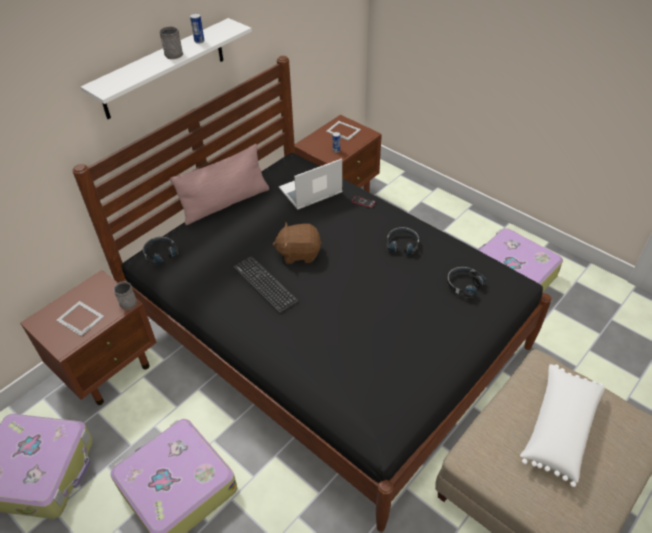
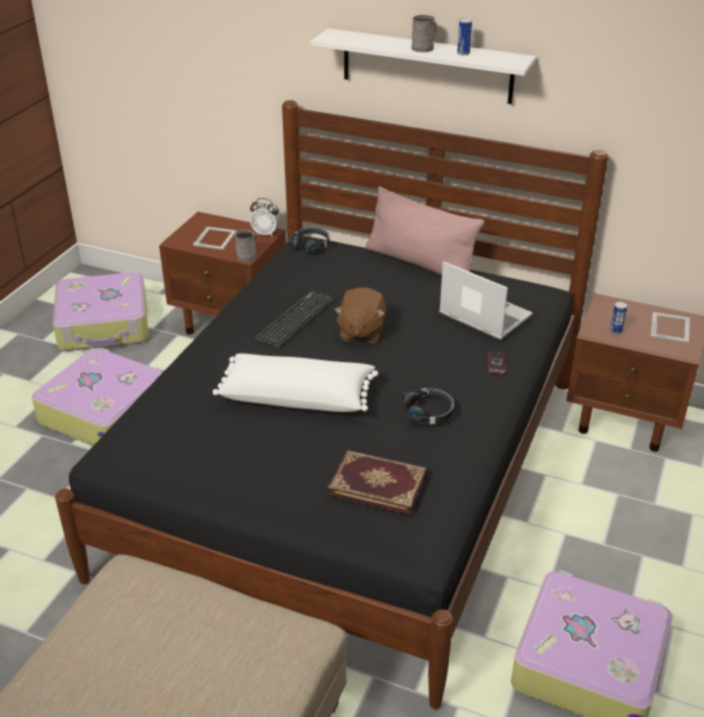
camera: 70 degrees right, 10 degrees down
(99, 283) = (266, 233): none -> alarm clock
(299, 253) = (361, 331): brown plush toy -> brown plush toy turned 150 degrees counterclockwise
(463, 284) = (378, 484): black headphones -> book
(558, 428) = (188, 659): white pillow -> white pillow (297, 396)

